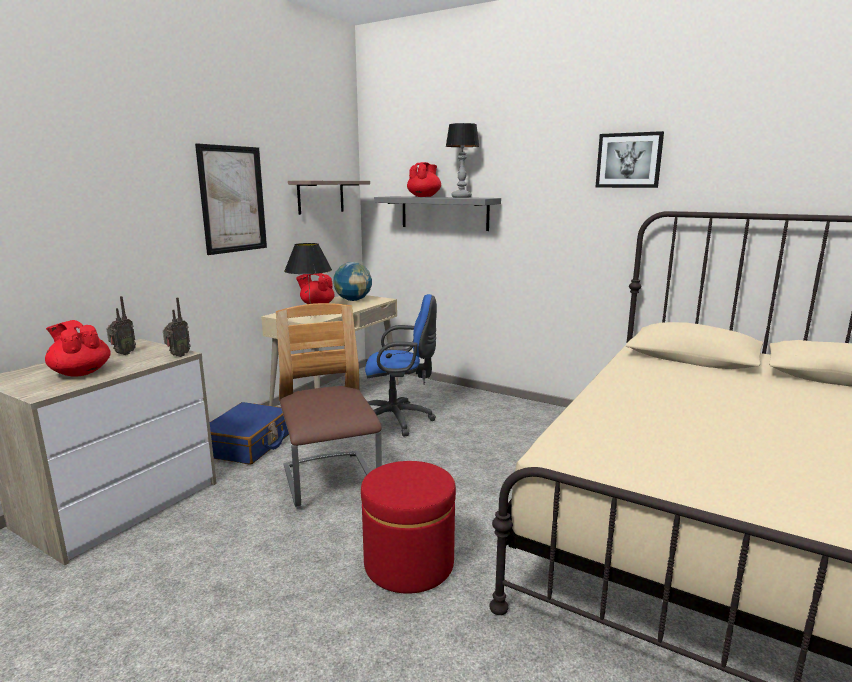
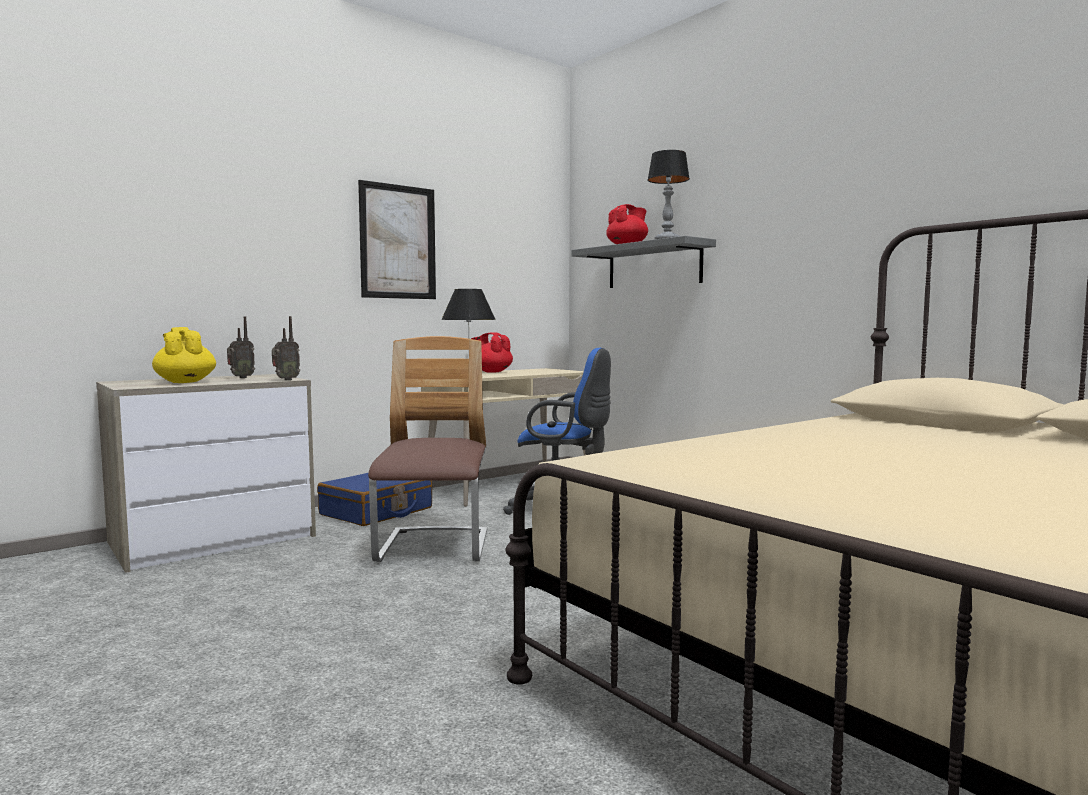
camera: 20 degrees right, 10 degrees down
(81, 373) = (185, 382): red teapot -> yellow teapot
(321, 196) = (512, 251): shelf -> none
(353, 300) = (539, 370): globe -> none
(409, 563) = (452, 624): red ottoman -> none
(629, 160) = (869, 169): picture -> none

